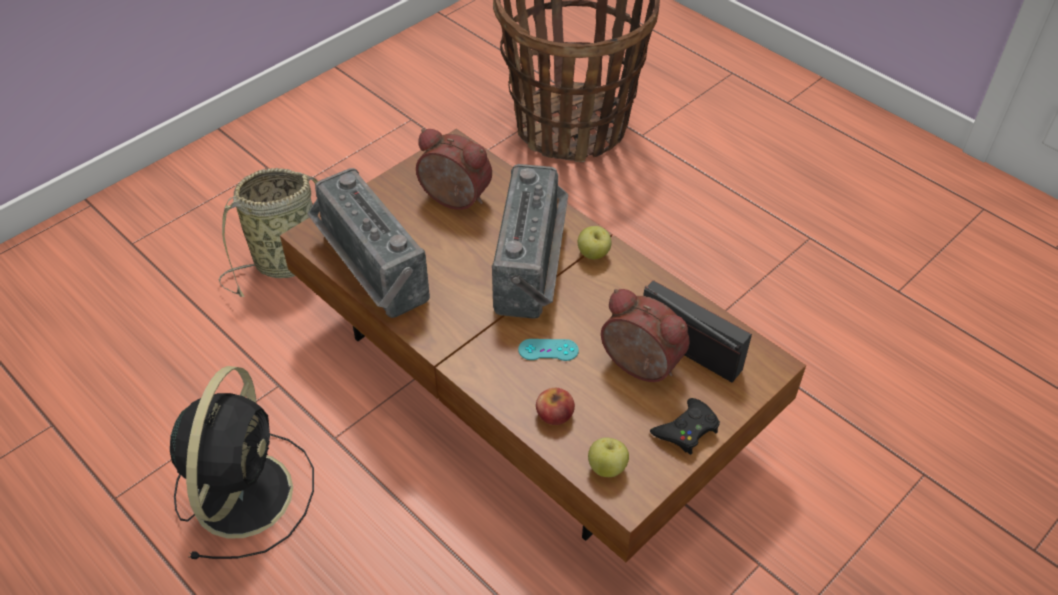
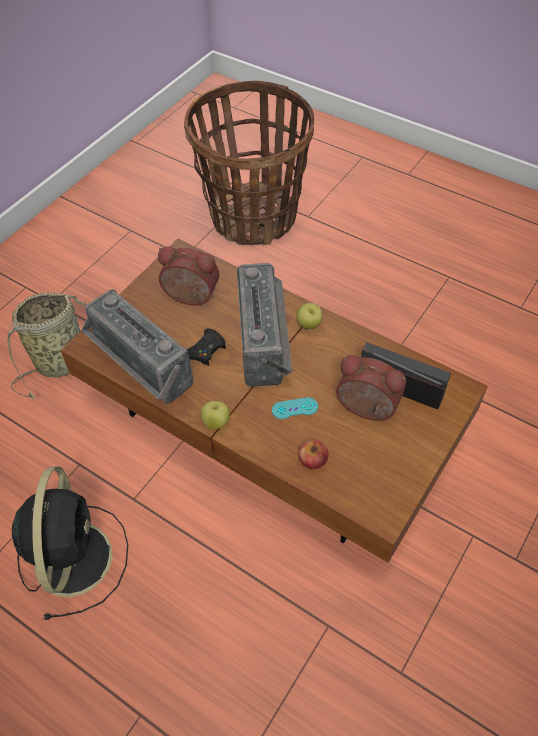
camera: 10 degrees left, 5 degrees up
(607, 467) = (363, 495): apple -> apple (216, 422)
(686, 430) = (414, 454): black game controller -> black game controller (205, 350)

